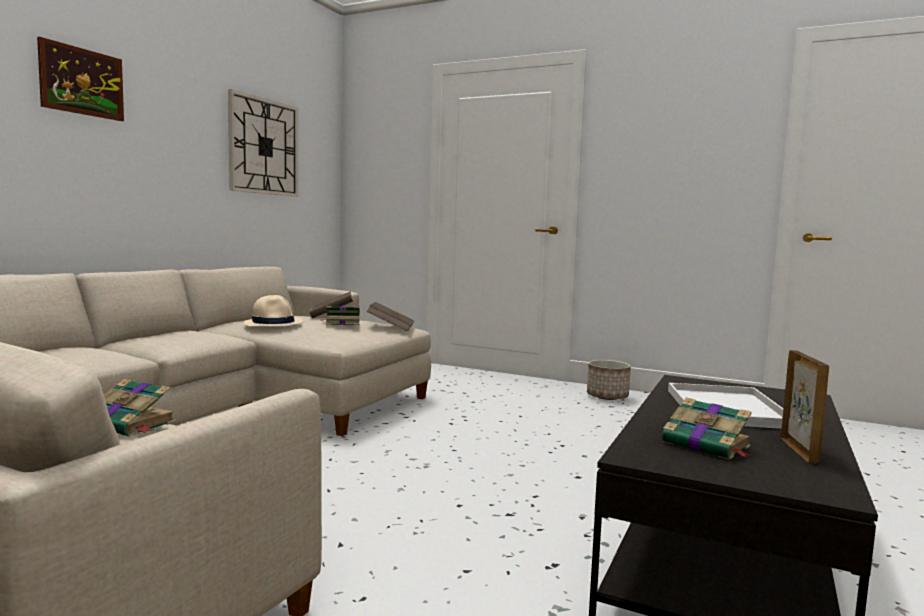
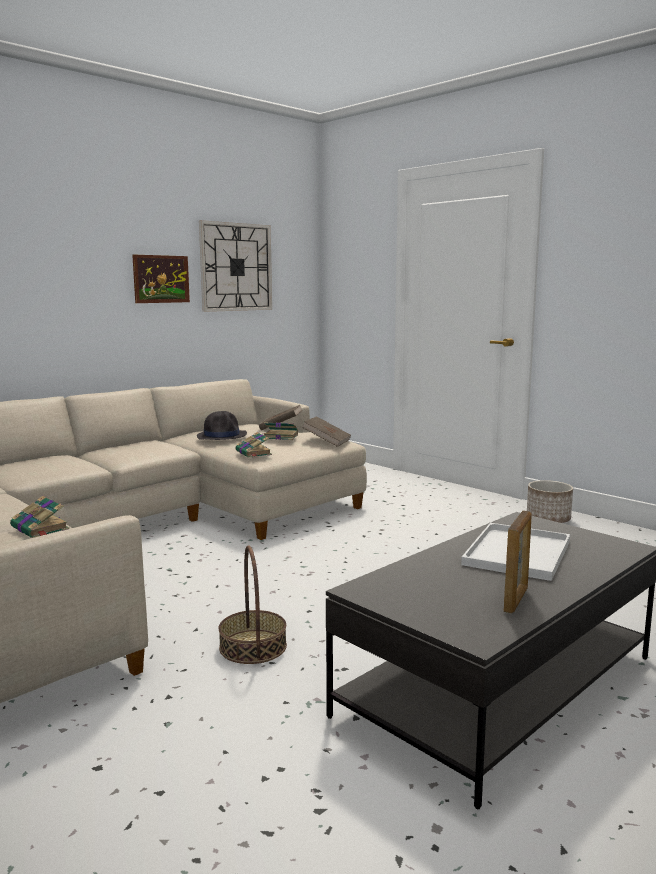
camera: 20 degrees right, 5 degrees up
(82, 81) = (70, 238): picture -> picture (161, 279)
(274, 323) = (222, 436): beige hat -> black hat
(428, 555) = (252, 646): none -> basket
(707, 445) = (438, 586): book -> book (254, 453)

